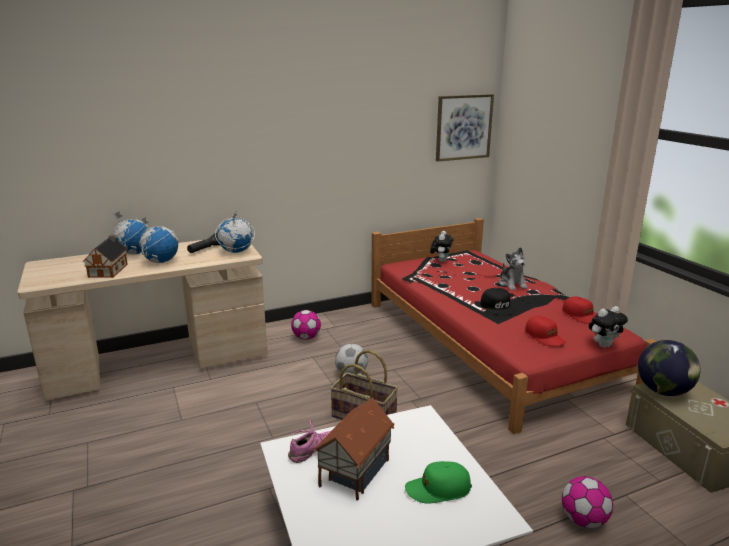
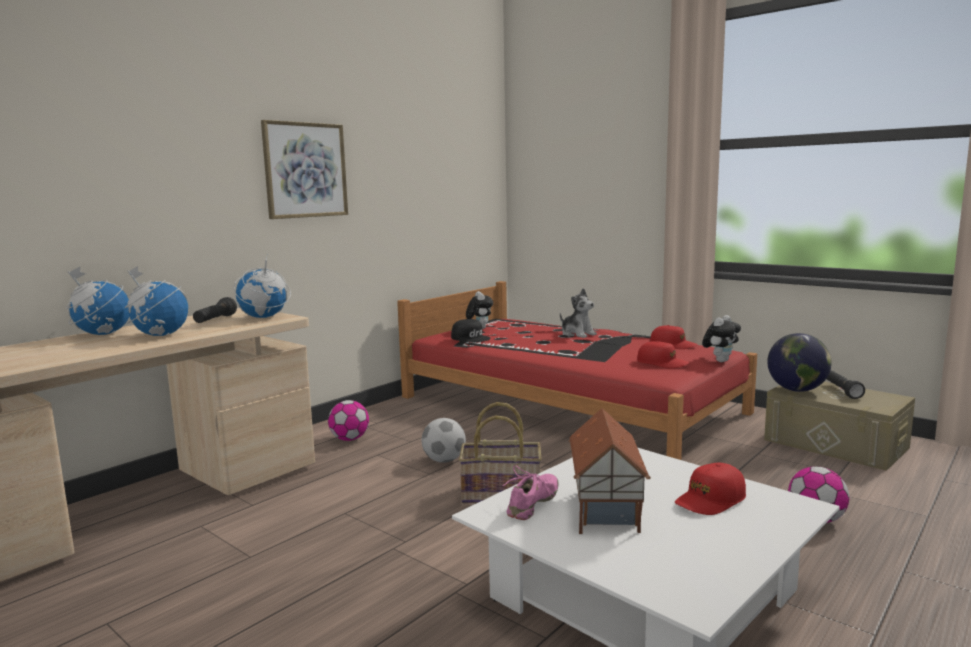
camera: 25 degrees left, 10 degrees down
(109, 270) = (84, 350): toy house -> none
(438, 489) = (710, 500): green cap -> red cap
(463, 127) = (476, 175): picture -> picture (305, 170)
(498, 307) = (587, 350): black cap -> black cap (471, 338)
(709, 404) = (842, 391): none -> black flashlight

